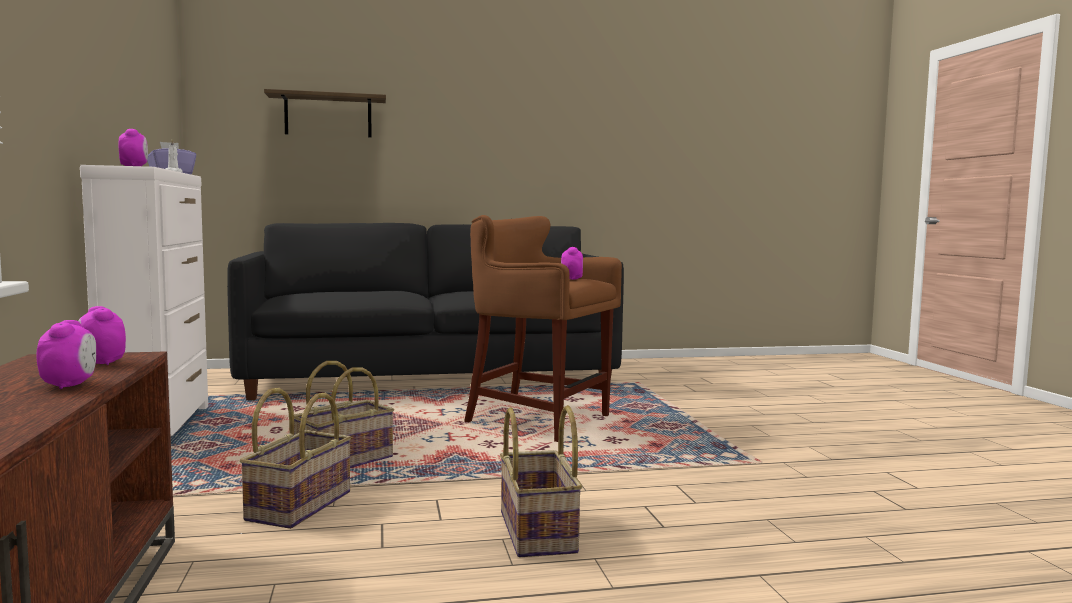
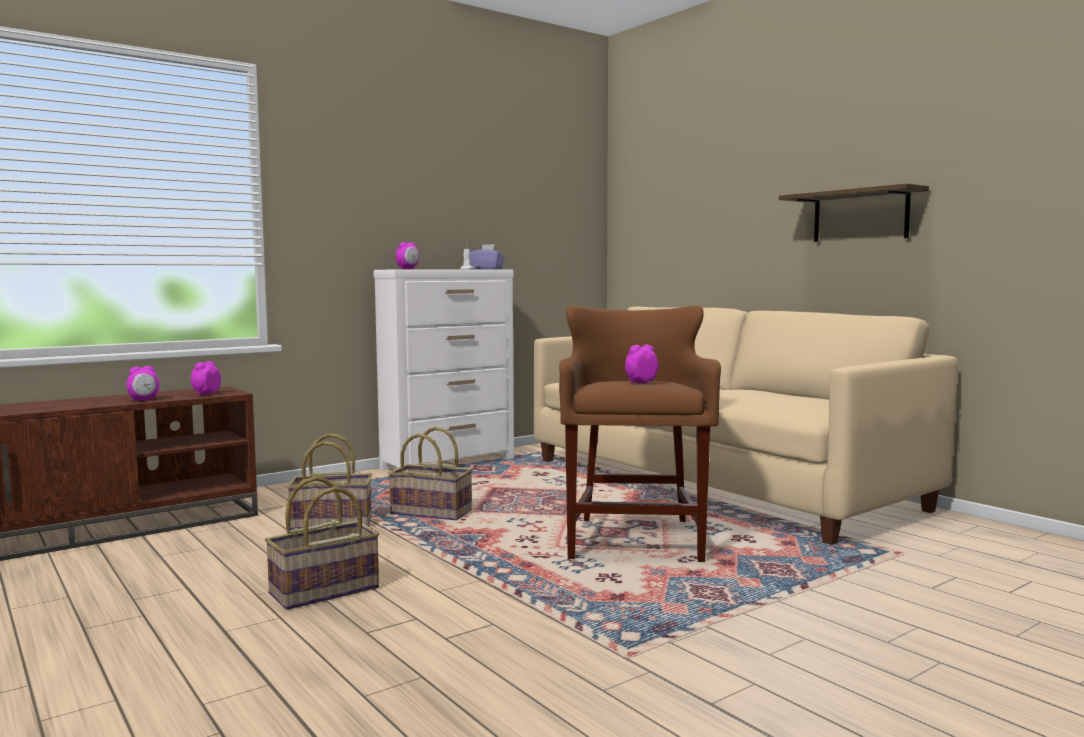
camera: 65 degrees right, 0 degrees up
(328, 116) = (698, 197): shelf -> shelf (860, 216)
(431, 379) = (715, 483): black sofa -> beige sofa

